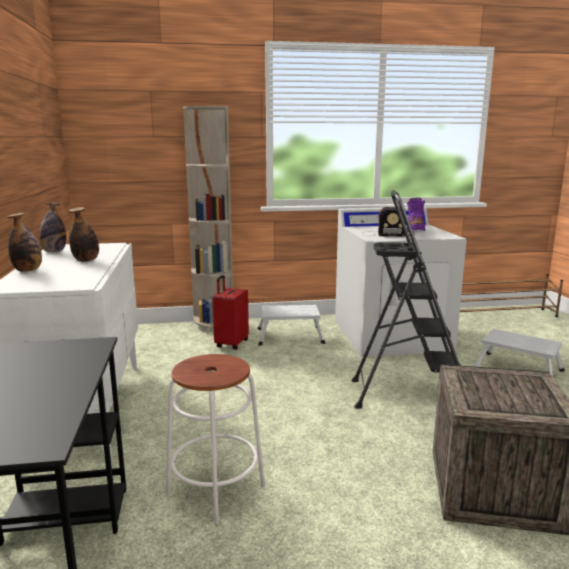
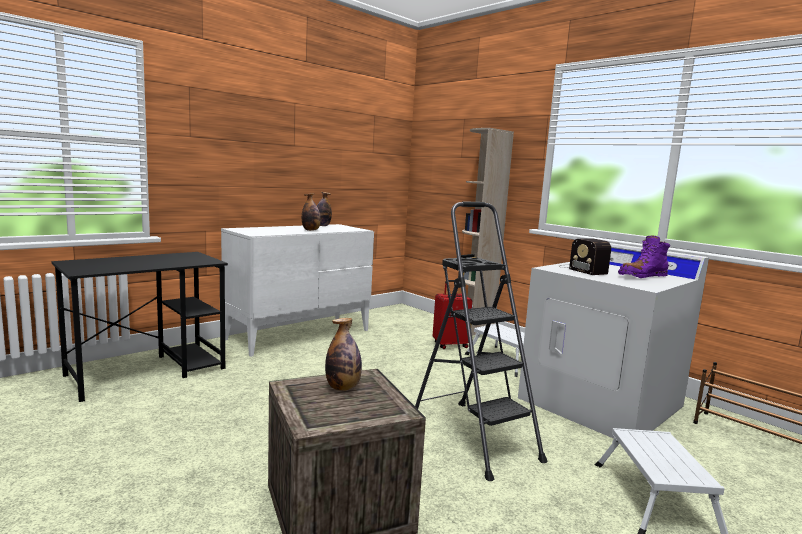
camera: 55 degrees right, 5 degrees down
(28, 270) = (274, 227): bottle -> bottle (343, 388)
(216, 490) = (242, 392): white stool -> none

